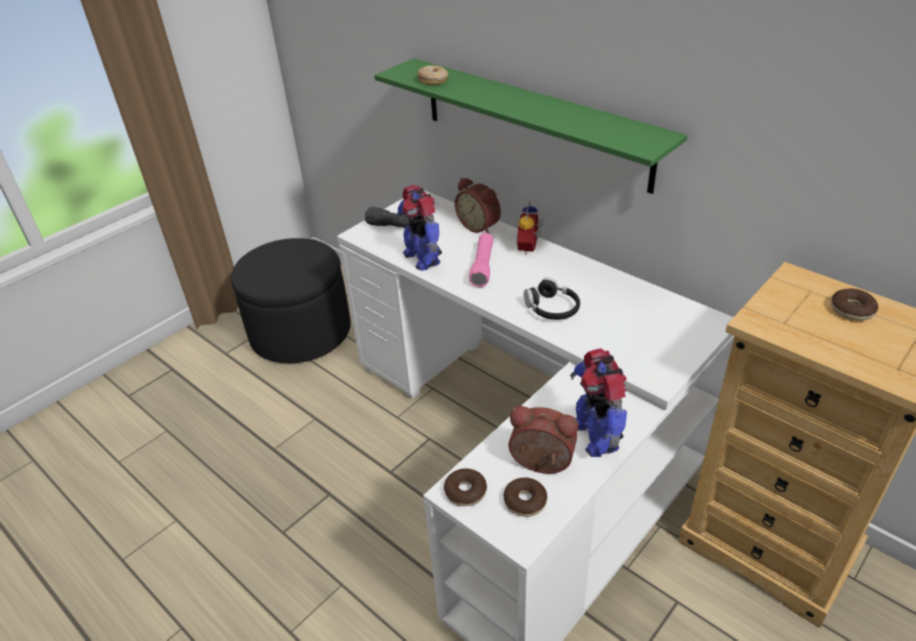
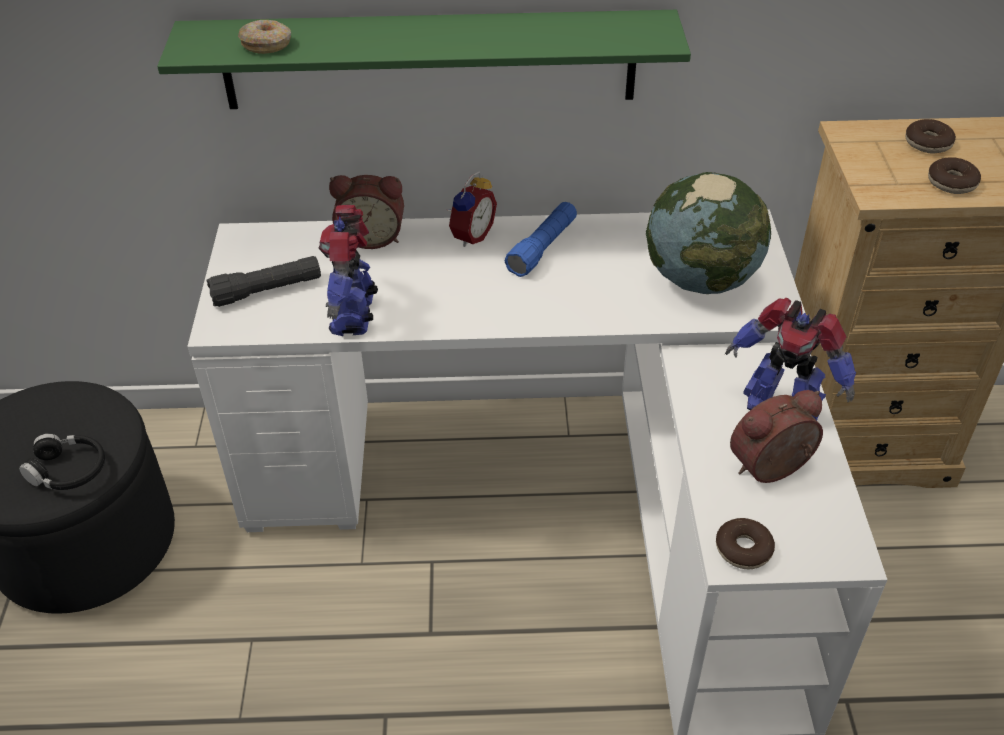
camera: 45 degrees left, 5 degrees up
(422, 258) = (354, 314): toy robot -> toy robot turned 75 degrees clockwise
(482, 266) = (444, 286): pink flashlight -> none
(525, 501) = (805, 517): donut -> donut (951, 183)
(530, 248) = (470, 235): alarm clock -> alarm clock turned 120 degrees counterclockwise
(552, 308) = (585, 294): black headphones -> black headphones (68, 470)
(561, 273) = (542, 248): none -> blue flashlight
(633, 336) = (701, 280): none -> globe

